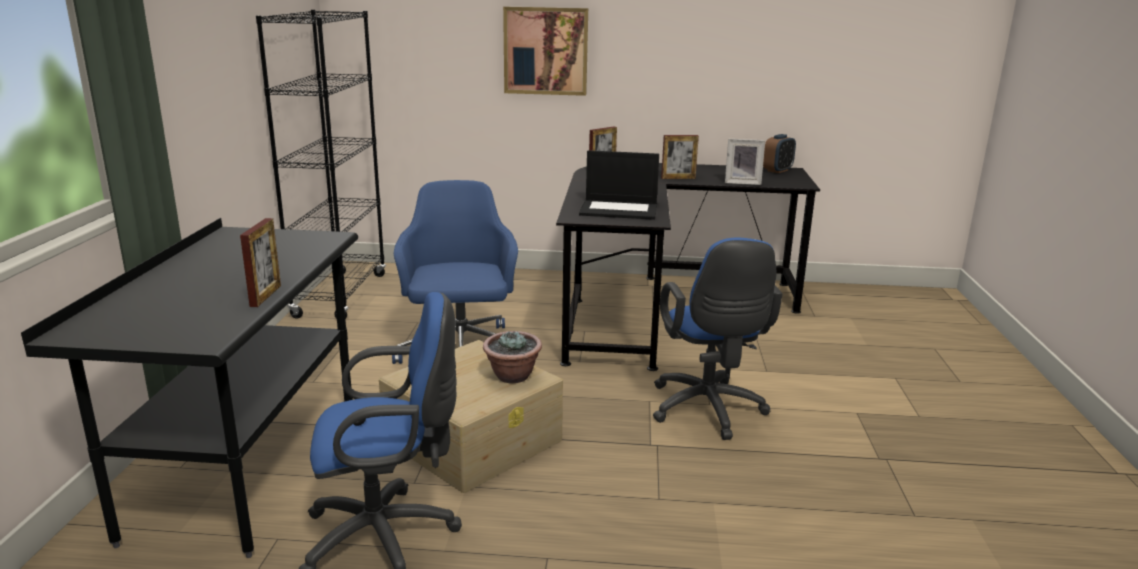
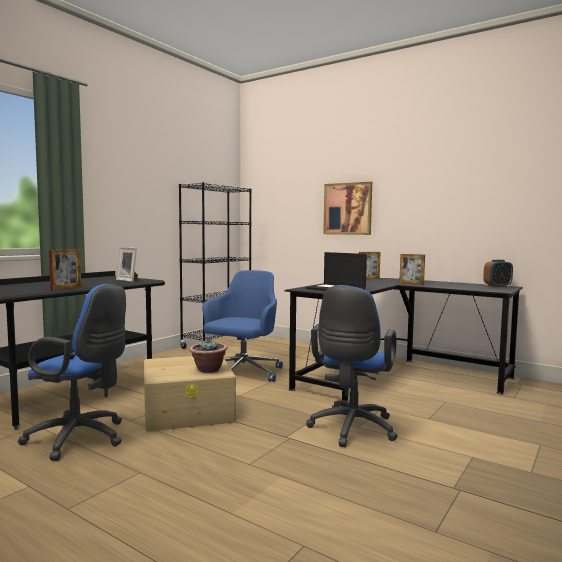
camera: 30 degrees right, 15 degrees down
(742, 182) = (454, 287): picture frame -> picture frame (129, 280)

